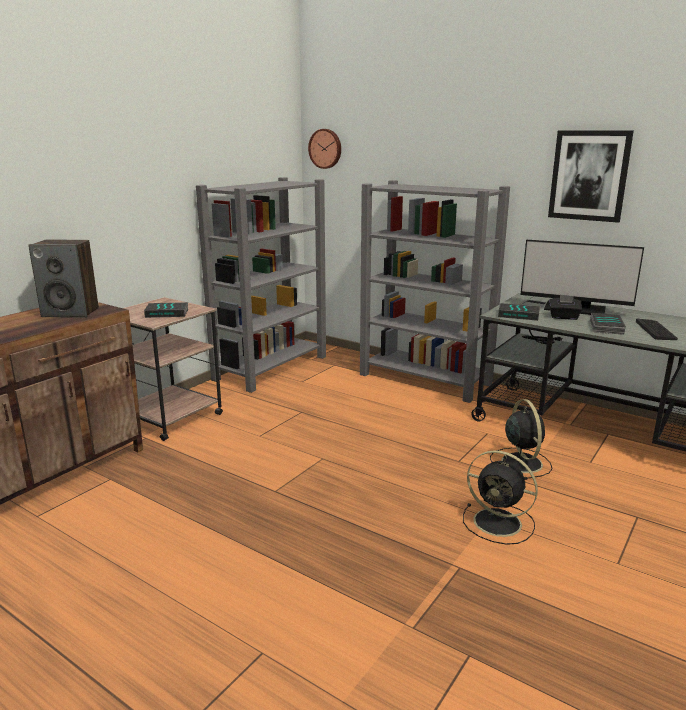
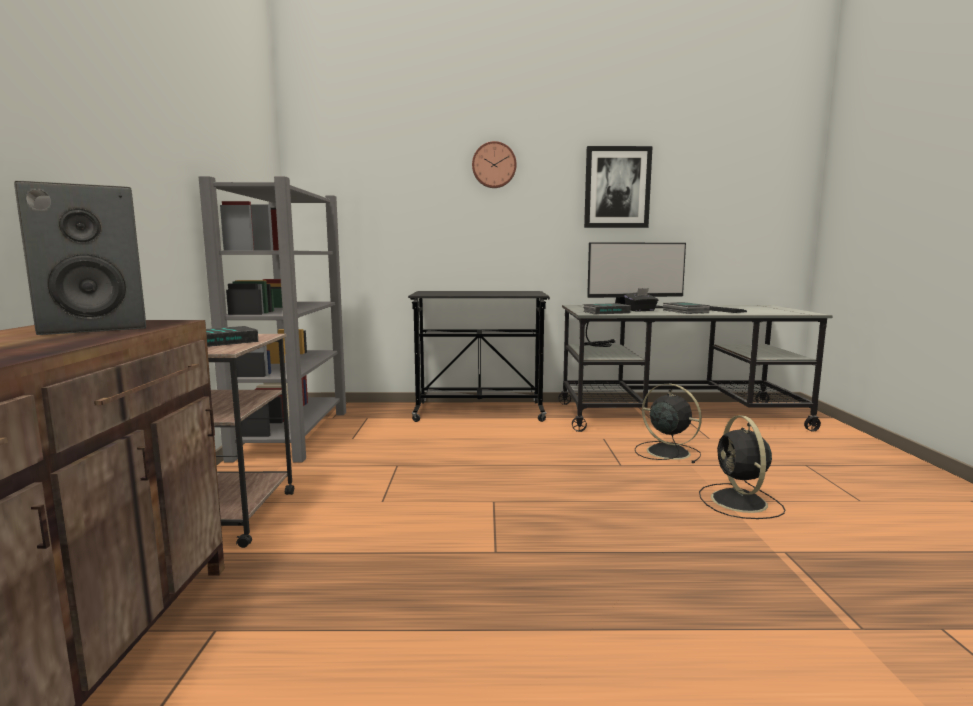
camera: 35 degrees left, 10 degrees down
(326, 148) = (318, 168): wall clock -> wall clock (494, 165)
(425, 379) = (479, 411): grey bookcase -> black desk
(499, 523) = (740, 502): black fan -> black fan turned 90 degrees clockwise

